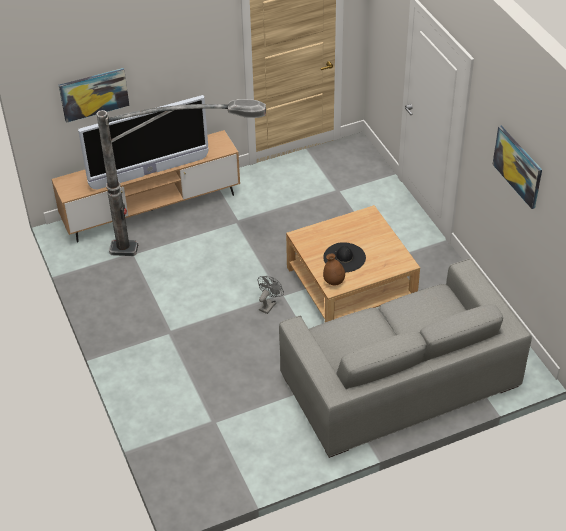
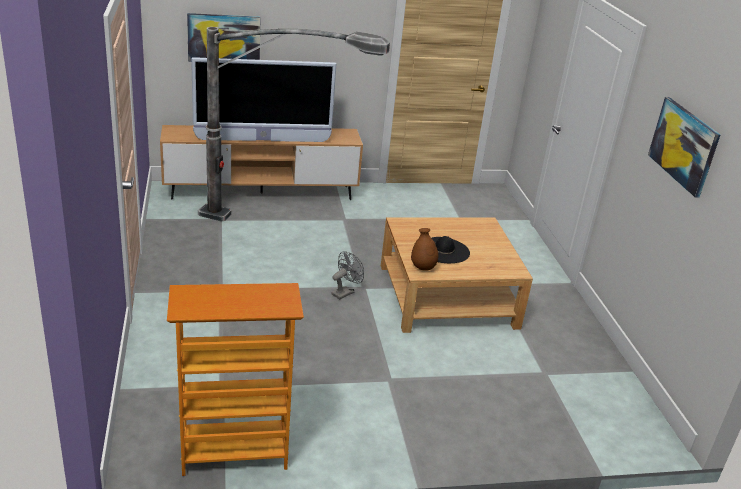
camera: 10 degrees right, 15 degrees down
(248, 473) = (234, 454): none -> bookcase
(399, 381) = (474, 402): grey sofa -> none

